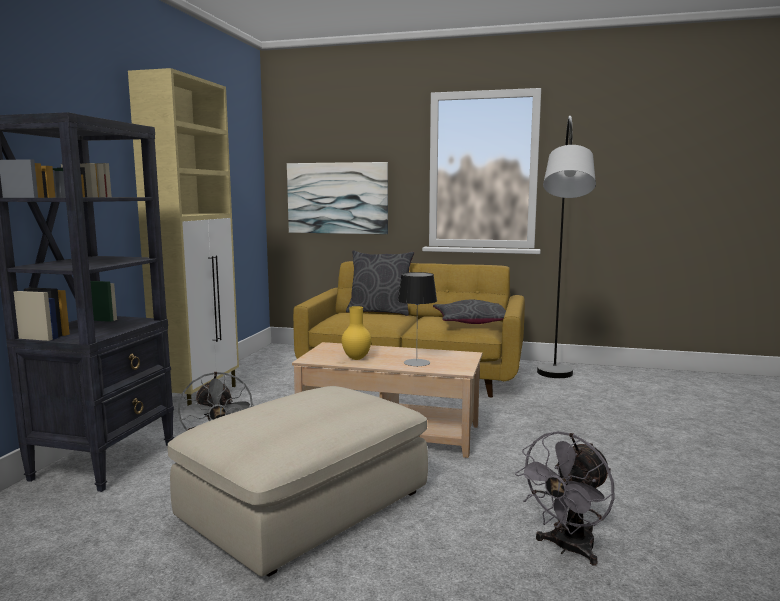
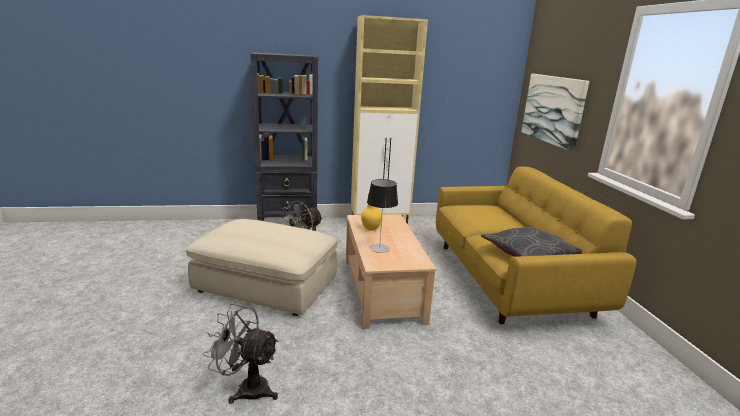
camera: 65 degrees right, 10 degrees up
(379, 312) = (513, 216): grey pillow -> none
(556, 394) = (556, 362): grey floor lamp -> none

